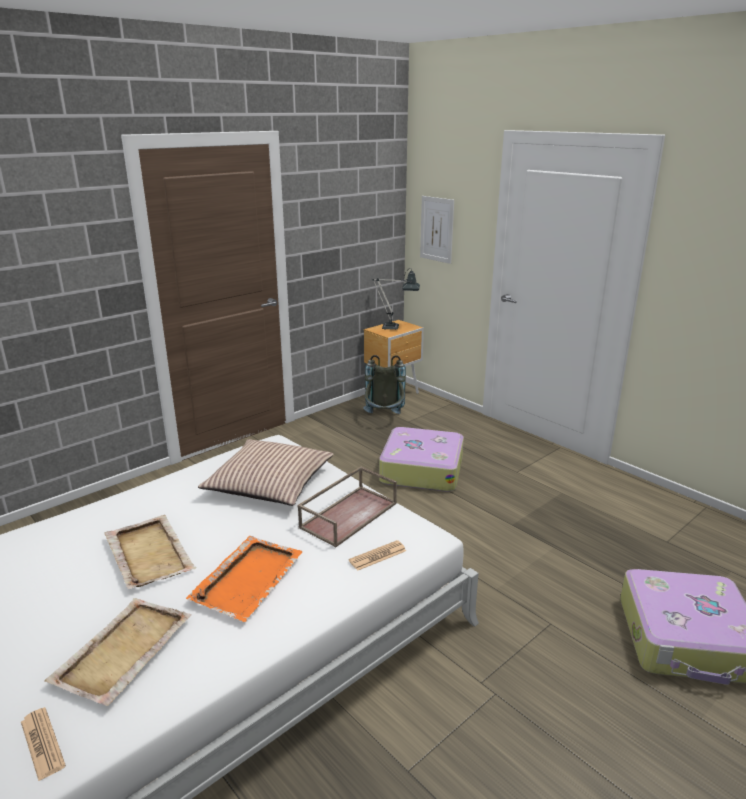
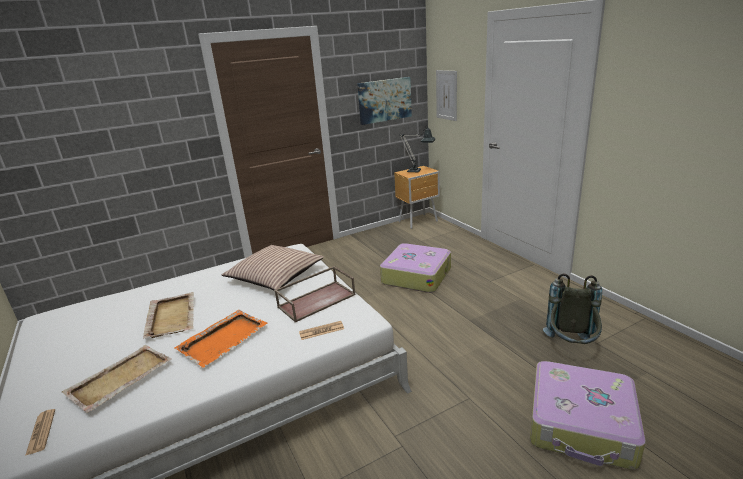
camera: 15 degrees right, 0 degrees up
(356, 233) = (384, 100): none -> picture
(384, 418) = (404, 238): grey backpack -> grey backpack (571, 347)

